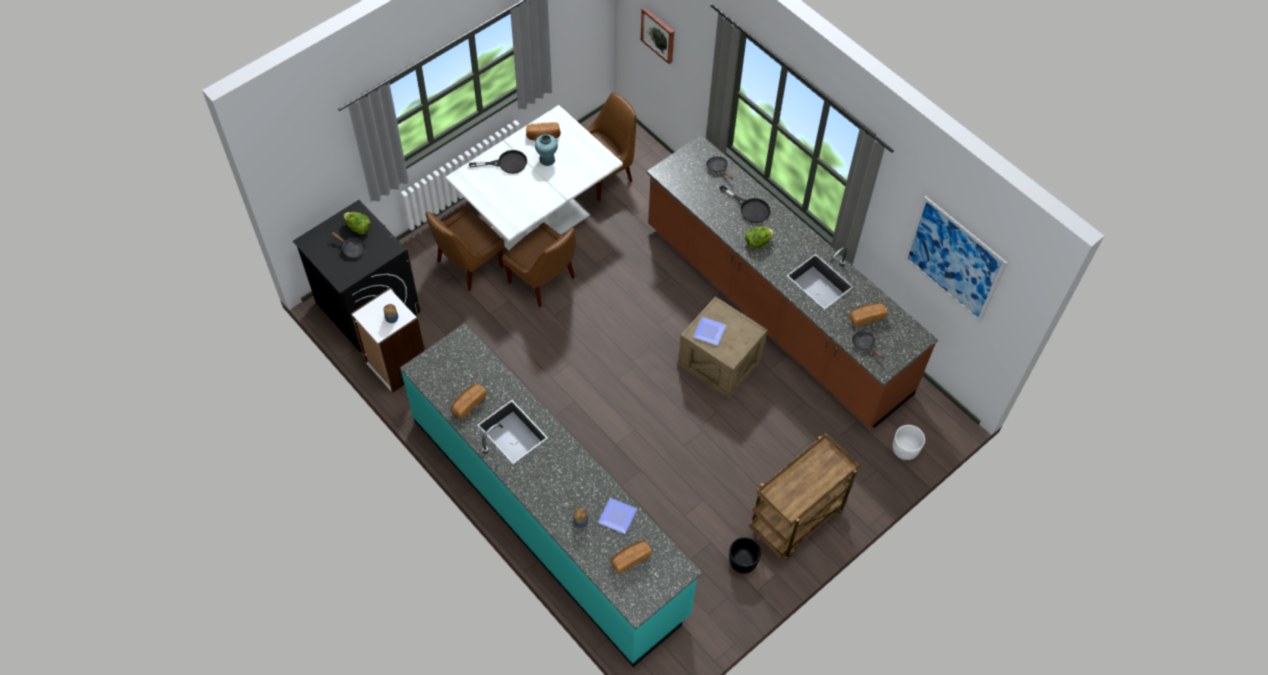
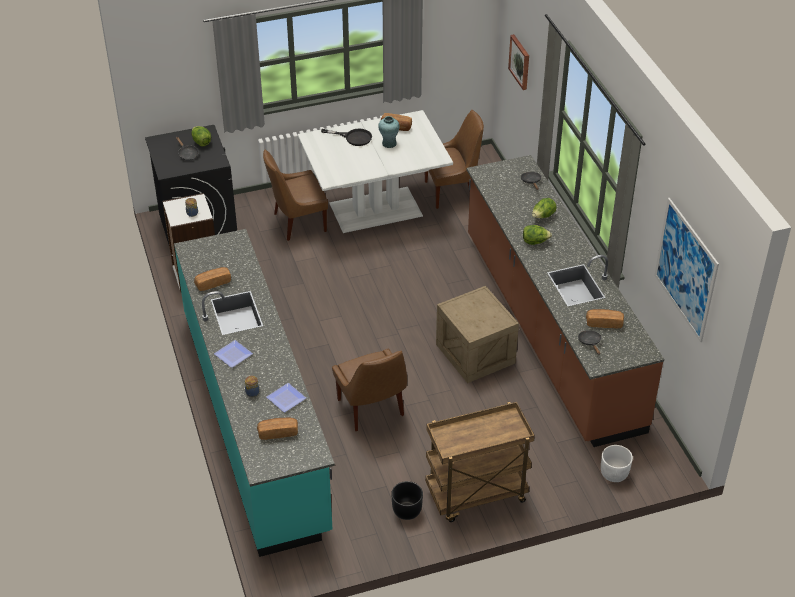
camera: 25 degrees right, 15 degrees down
(543, 281) = (354, 251): brown chair -> brown chair (371, 409)
(710, 333) = (464, 310): plate -> plate (233, 356)
(750, 208) = (543, 216): black frying pan -> lettuce

